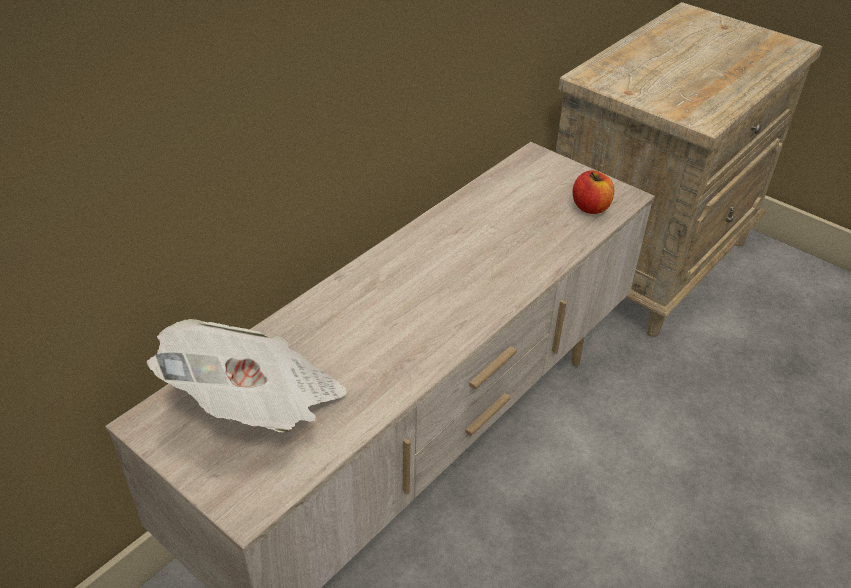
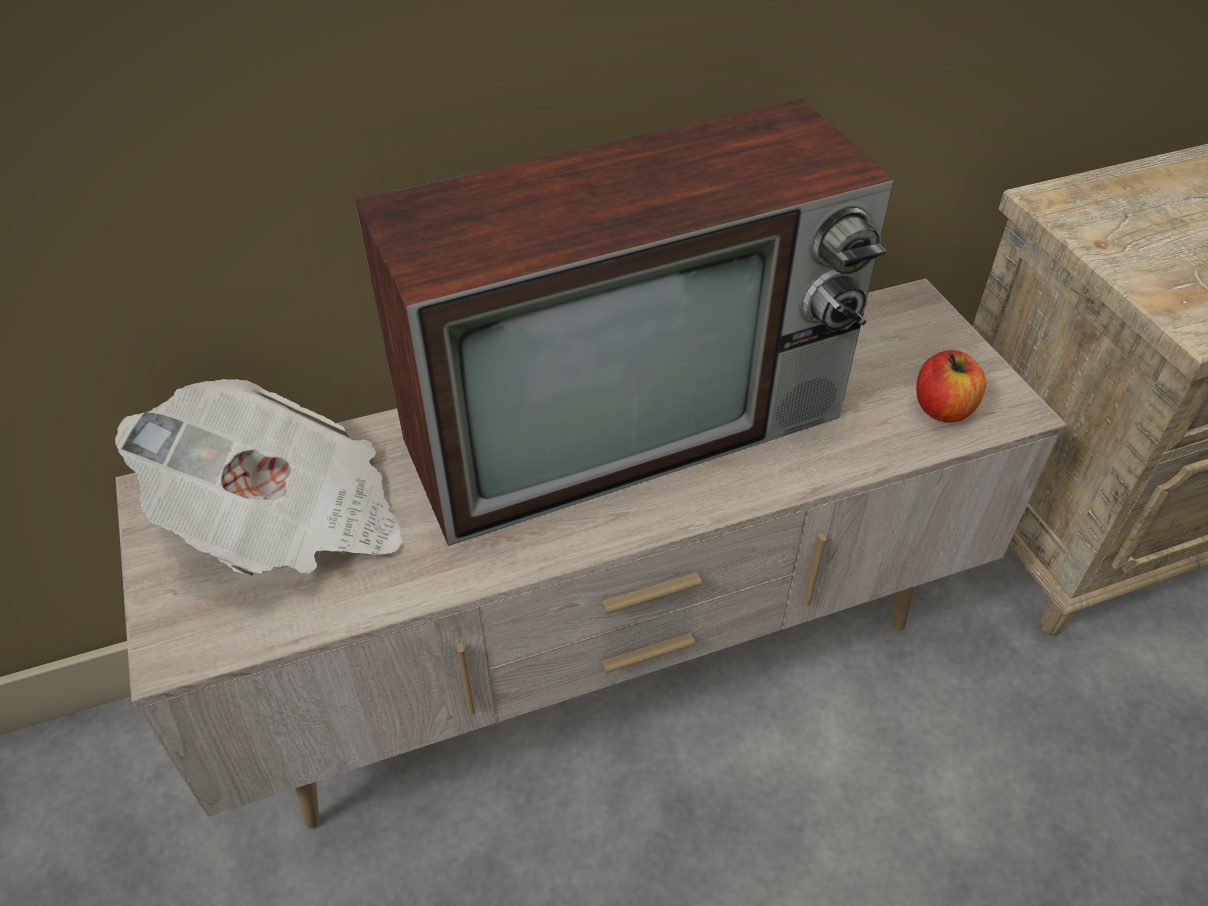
camera: 30 degrees right, 5 degrees up
(429, 272) = (630, 424): none -> television

